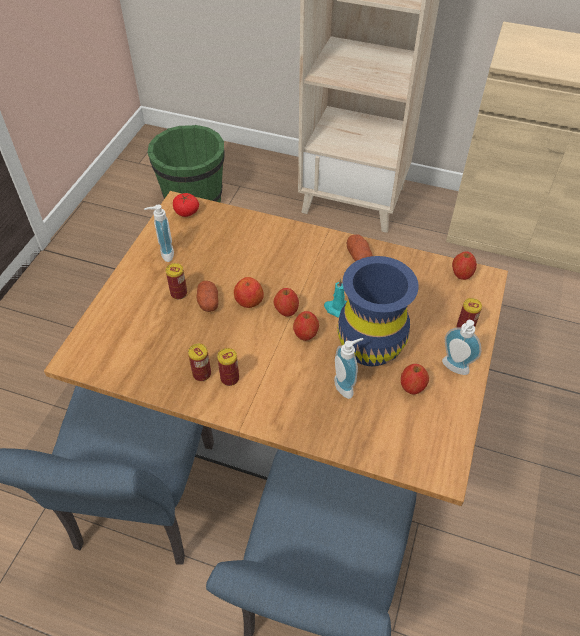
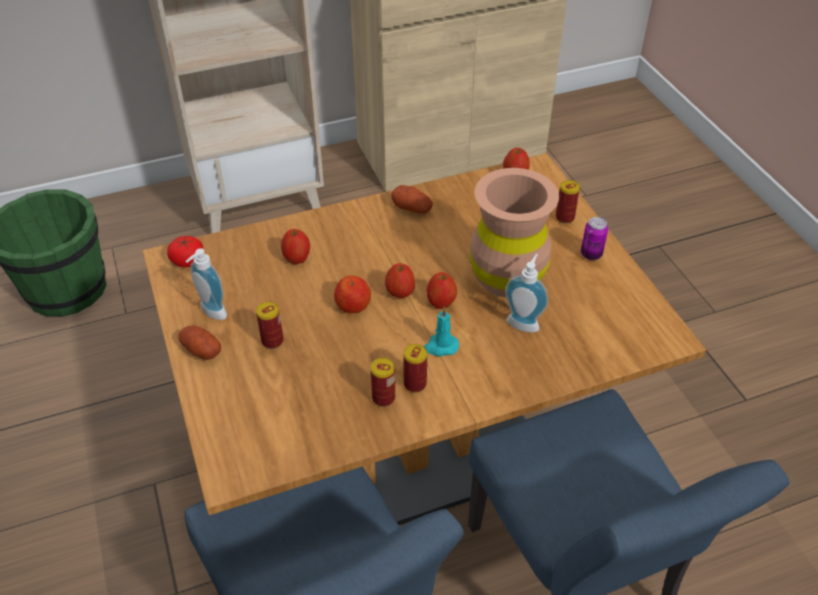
camera: 40 degrees left, 5 degrees down
(208, 302) = (313, 330): potato -> potato (201, 350)
(336, 308) = (442, 264): turquoise candle -> turquoise candle (440, 346)
(370, 346) = (507, 278): blue vase -> brown vase
(412, 387) = (576, 289): apple -> apple (297, 258)
(453, 369) = (591, 254): soap dispenser -> can

